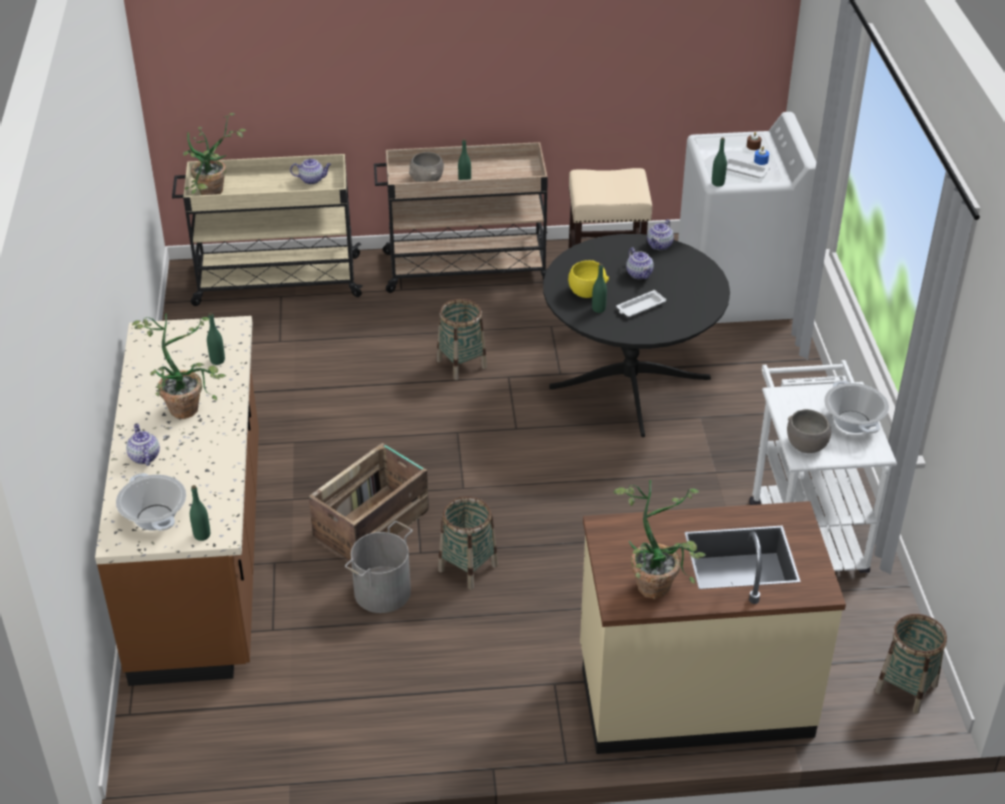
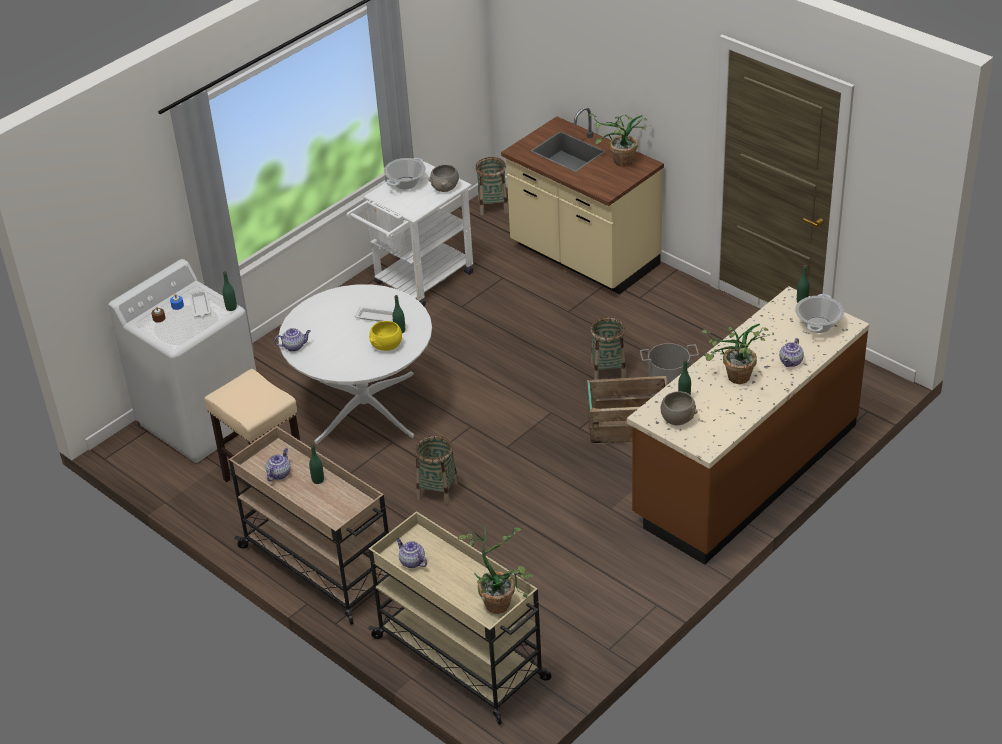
camera: 130 degrees left, 0 degrees up
(427, 180) = (338, 501): grey bowl -> grey bowl (678, 418)
(629, 383) = (365, 408): black dining table -> white dining table
(640, 274) = (339, 336): teapot -> teapot (279, 473)

